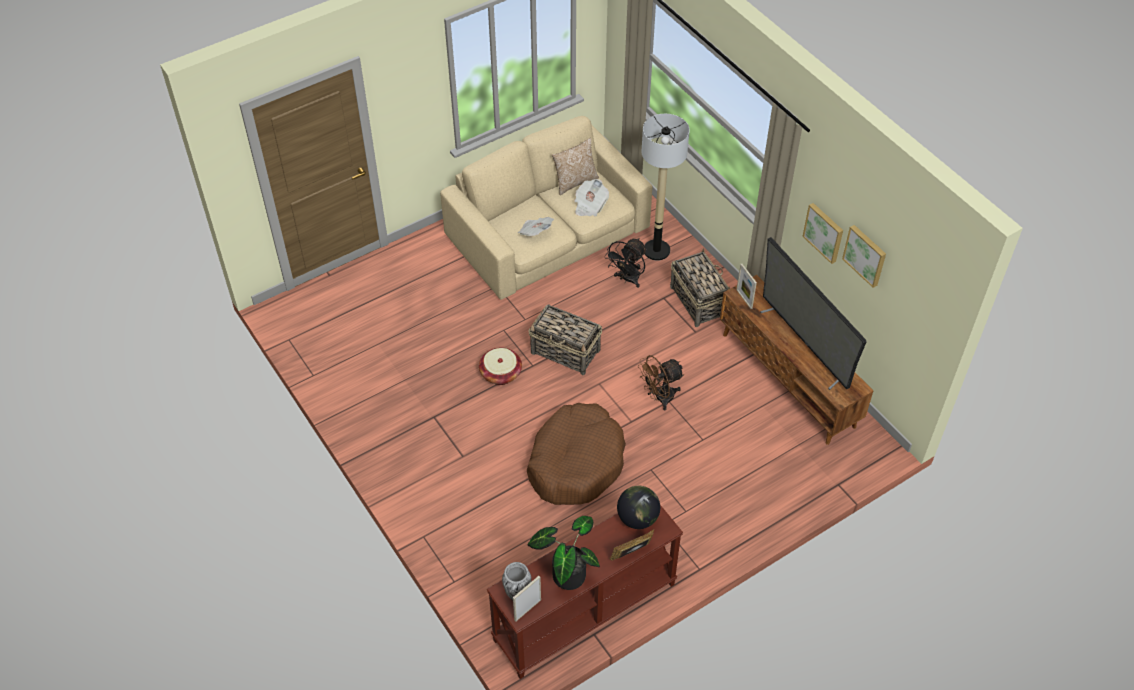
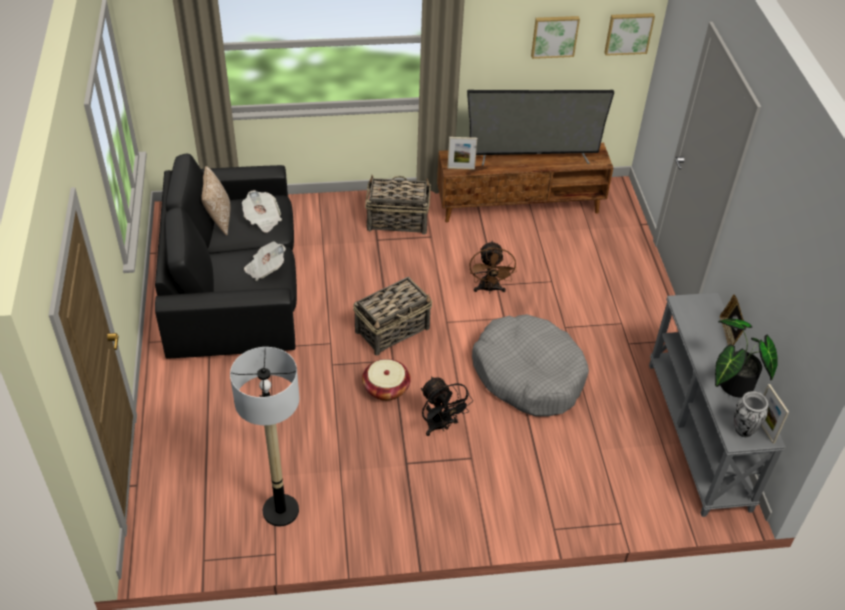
camera: 65 degrees left, 5 degrees down
(548, 233) = (233, 283): beige sofa -> black sofa
(575, 462) = (528, 375): brown dog bed -> grey dog bed
(585, 613) = (699, 435): brown console table -> grey console table
(627, 279) = (337, 253): black fan -> black fan (440, 426)
(637, 518) = (691, 314): globe -> none
(656, 250) = (317, 221): floor lamp -> floor lamp (280, 510)
(824, 232) = (499, 52): picture -> picture (628, 33)

